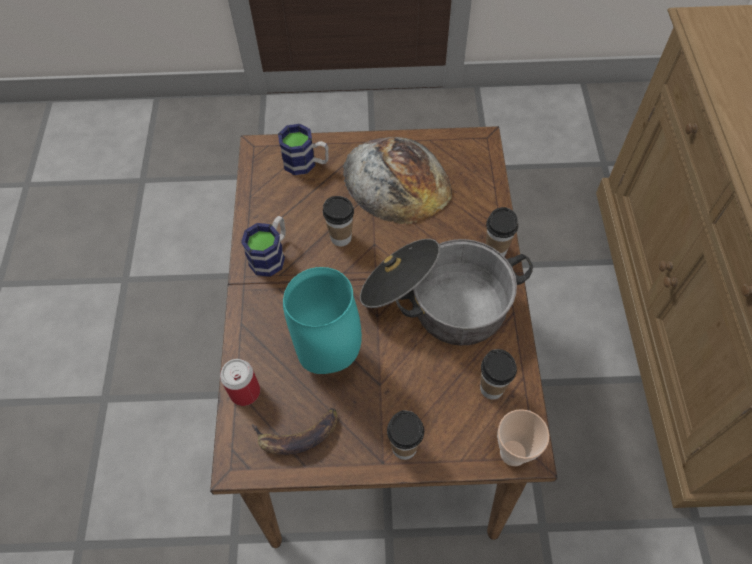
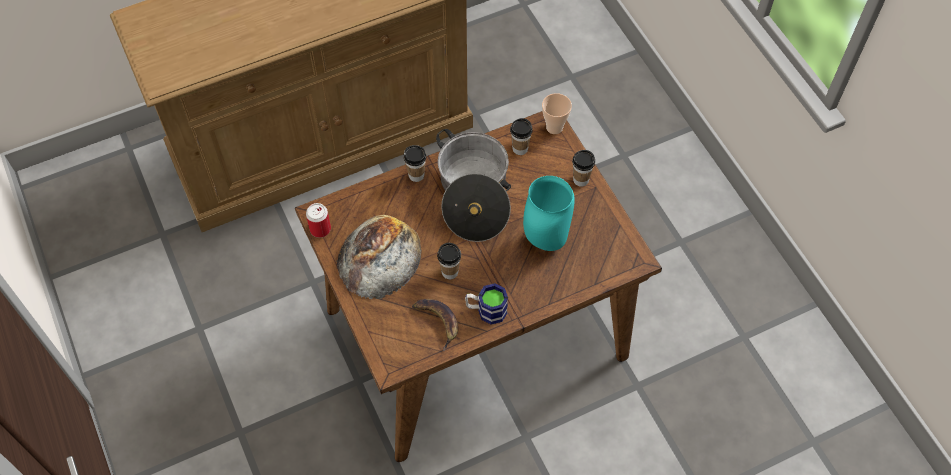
camera: 115 degrees left, 0 degrees up
(245, 392) = (594, 278): can -> can (320, 229)
(297, 435) = (604, 237): banana -> banana (438, 322)
(306, 163) = (390, 325): mug -> none

